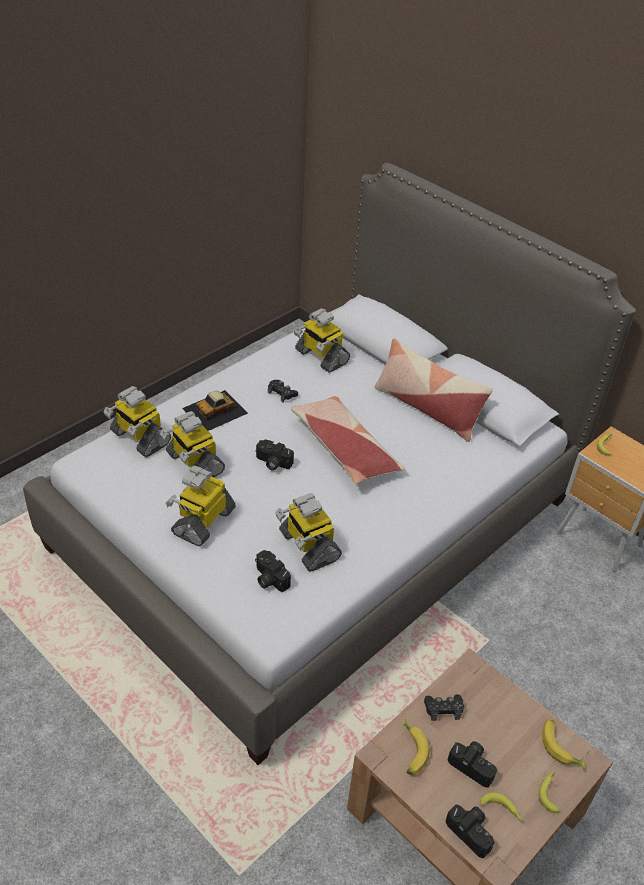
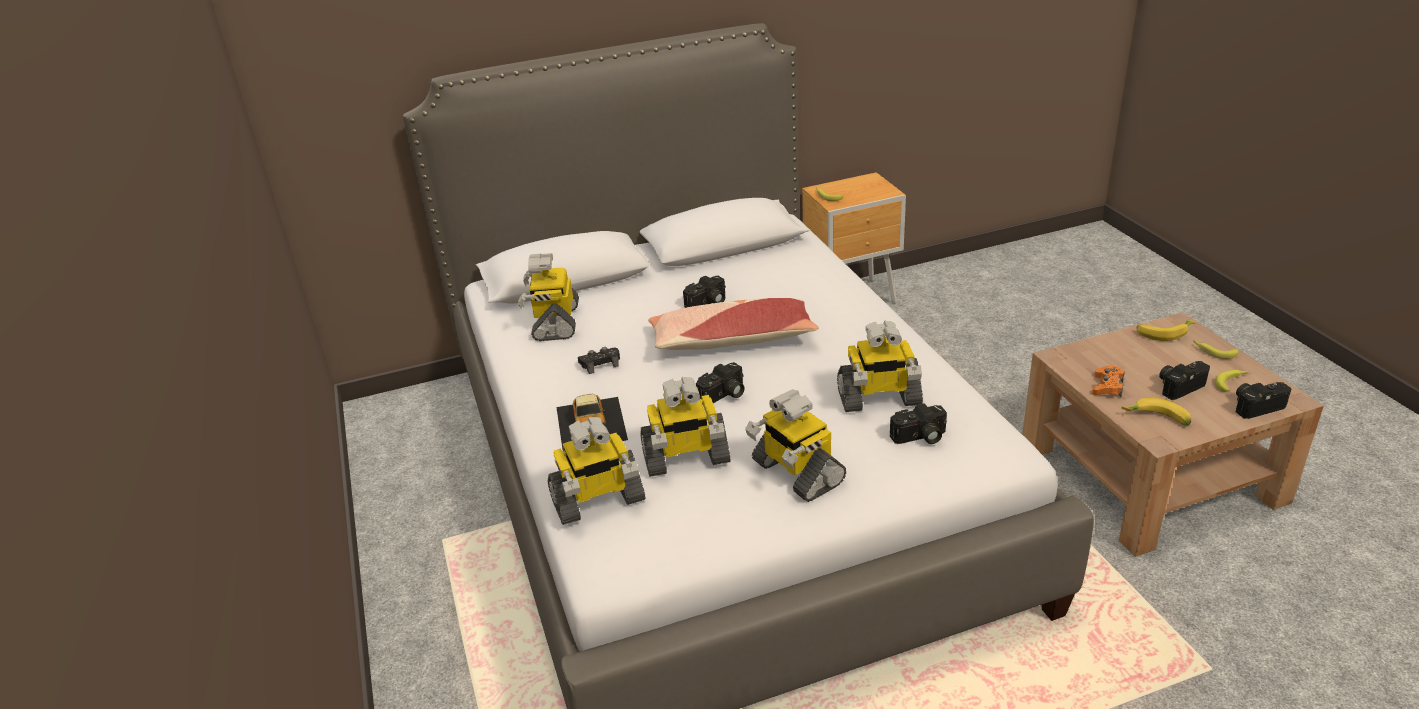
camera: 60 degrees left, 10 degrees down
(321, 357) = (555, 322): toy robot -> toy robot turned 105 degrees clockwise
(387, 422) = (708, 303): none -> camera
(427, 408) = (702, 274): pillow -> none
(443, 709) = (1107, 386): black game controller -> orange game controller

